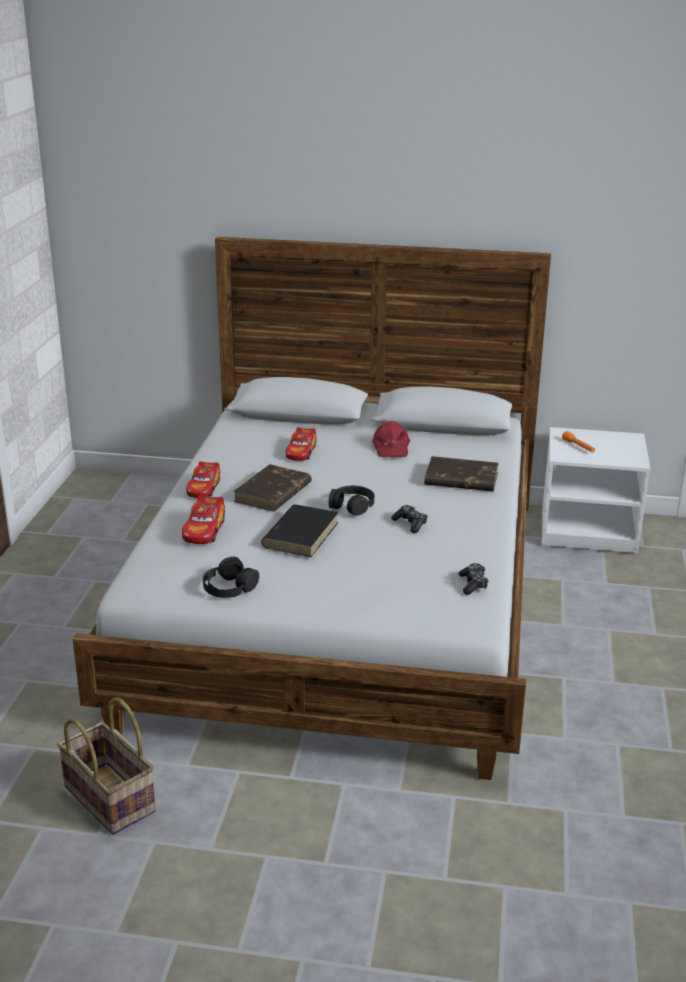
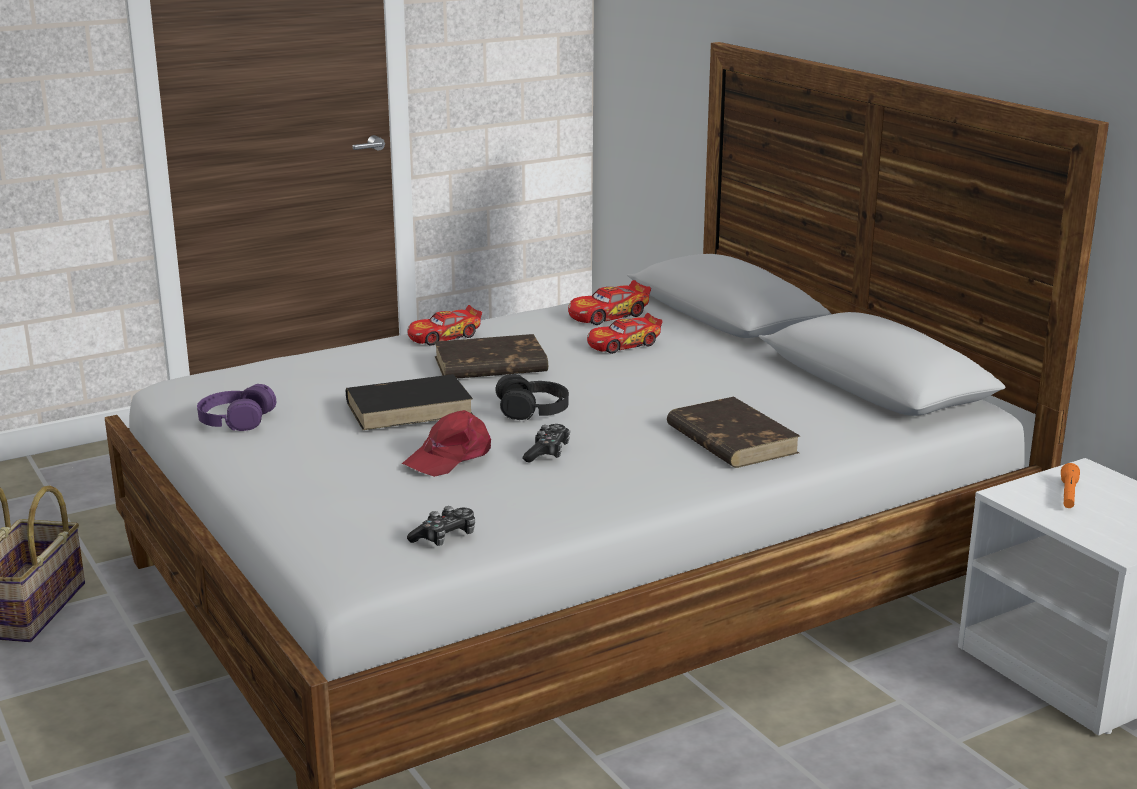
camera: 50 degrees right, 5 degrees down
(204, 530) = (341, 365): toy car -> toy car (609, 315)
(229, 587) = (235, 419): black headphones -> purple headphones
(390, 447) = (735, 378): red cap -> red cap (450, 457)

